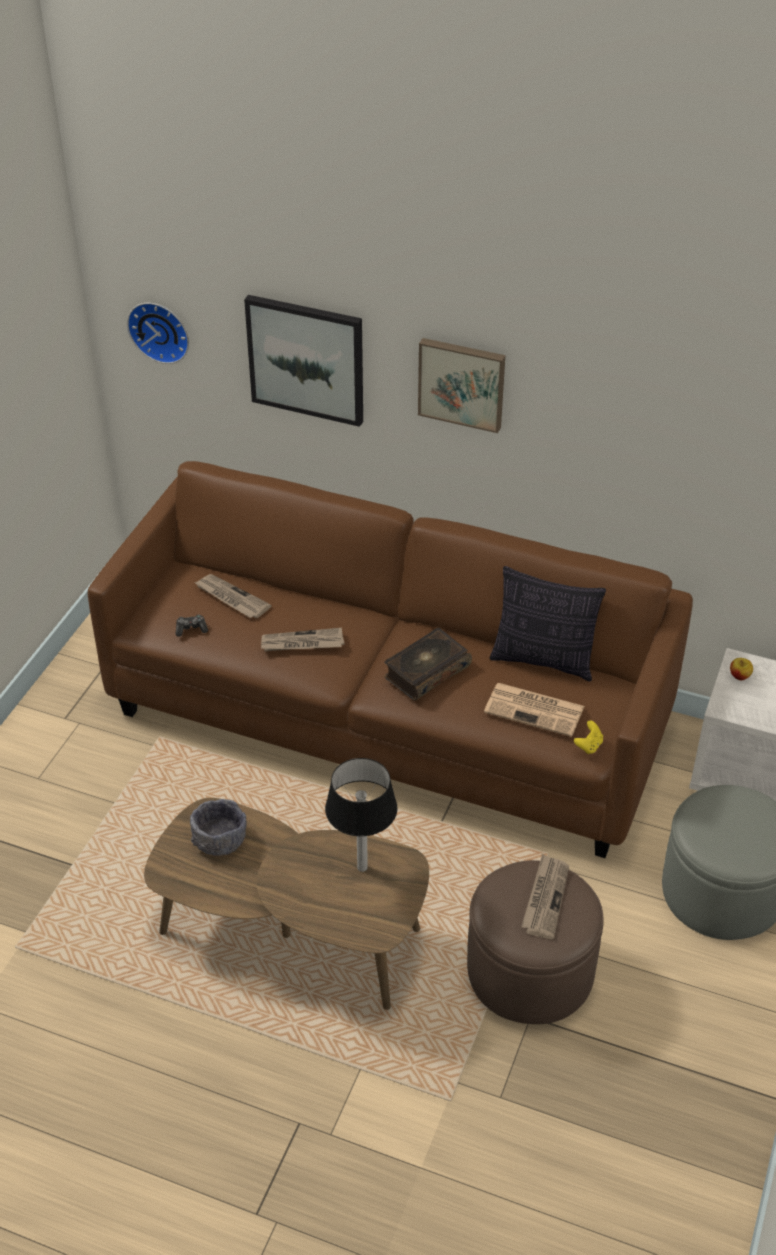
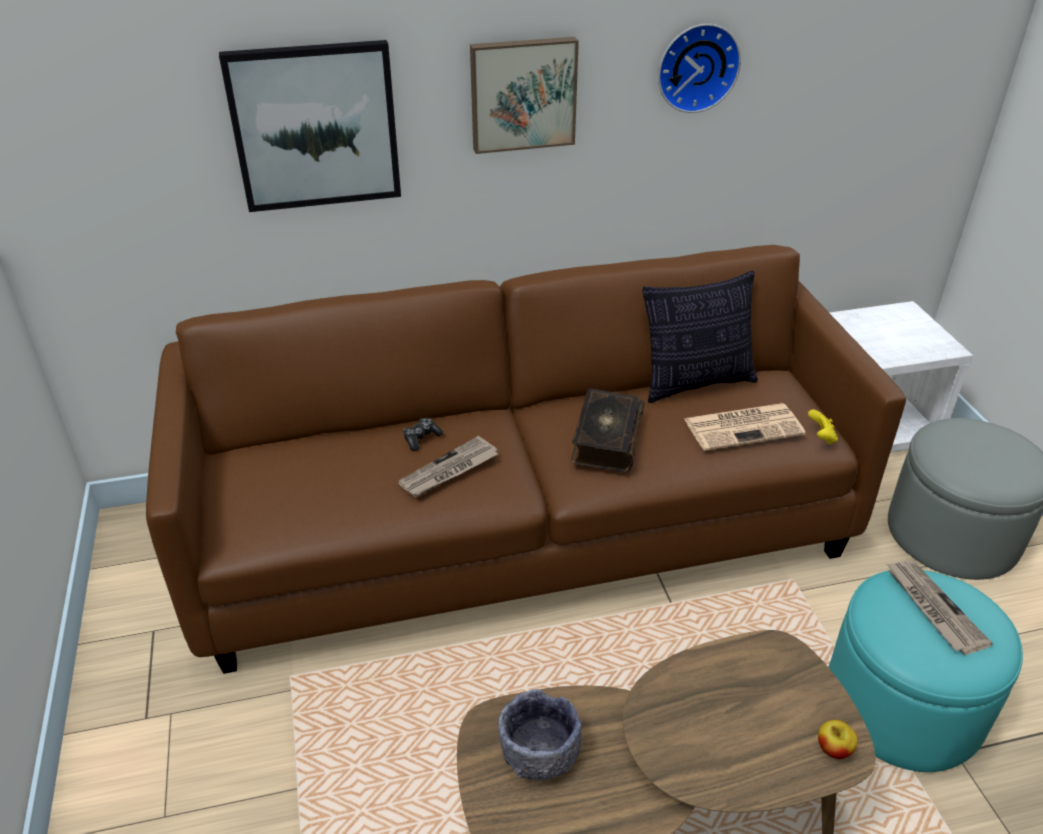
camera: 35 degrees left, 5 degrees down
(160, 330) = (90, 151): wall clock -> wall clock (696, 67)
(191, 629) = (302, 513): game controller -> game controller (421, 438)
(231, 598) = (321, 461): newspaper -> none
(363, 867) = (742, 683): table lamp -> none
(530, 970) = (902, 704): brown ottoman -> turquoise ottoman
(739, 676) = (847, 331): apple -> apple (833, 749)

